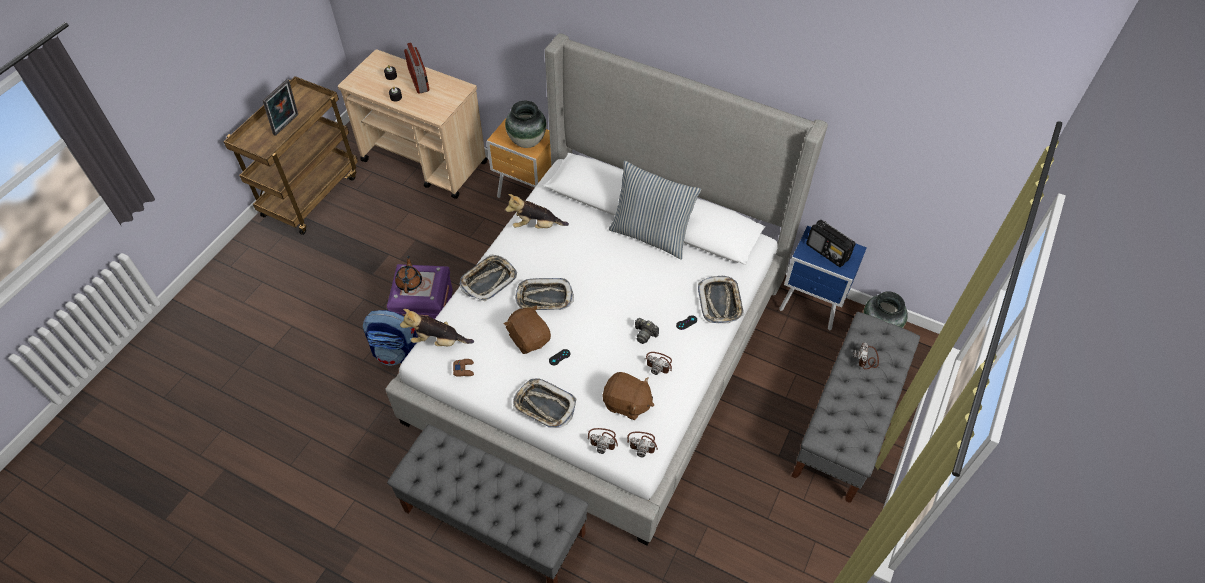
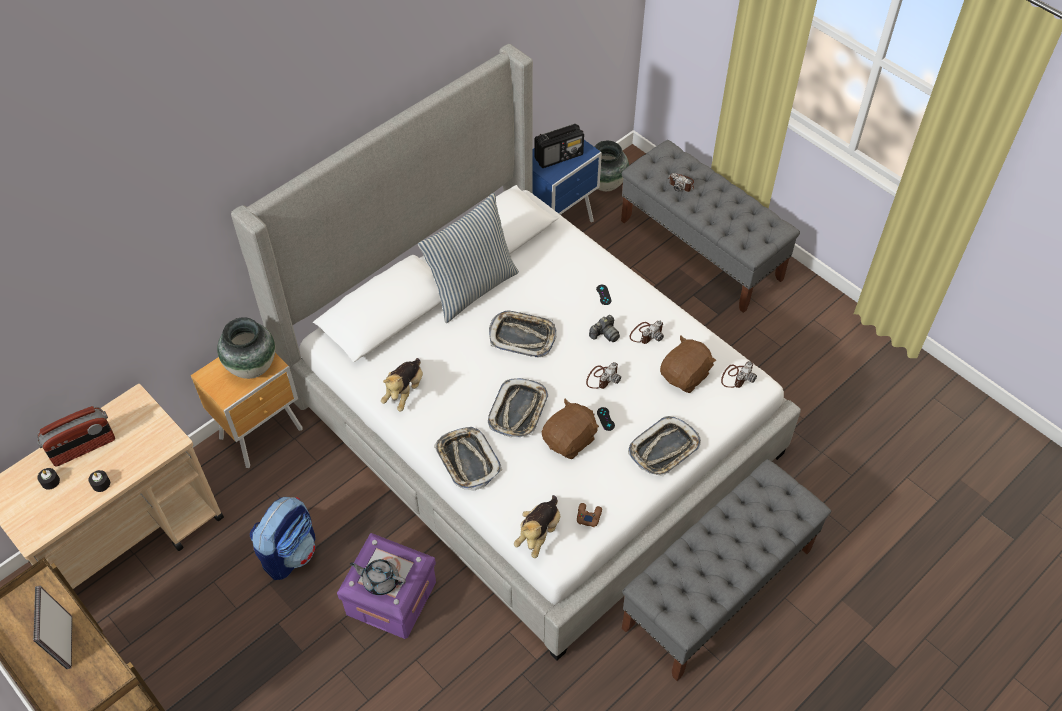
camera: 70 degrees left, 0 degrees up
(287, 125) = (65, 643): picture frame -> picture frame turned 150 degrees counterclockwise
(398, 353) = (449, 644): backpack -> backpack (290, 552)
(409, 282) = (380, 581): brown teapot -> grey teapot
(419, 80) = (83, 448): radio -> radio turned 150 degrees clockwise
(529, 338) = (570, 440): brown plush toy -> brown plush toy turned 150 degrees clockwise
(603, 440) = (723, 408): camera -> camera (602, 378)
(720, 302) = (589, 259): tray -> tray (522, 336)

